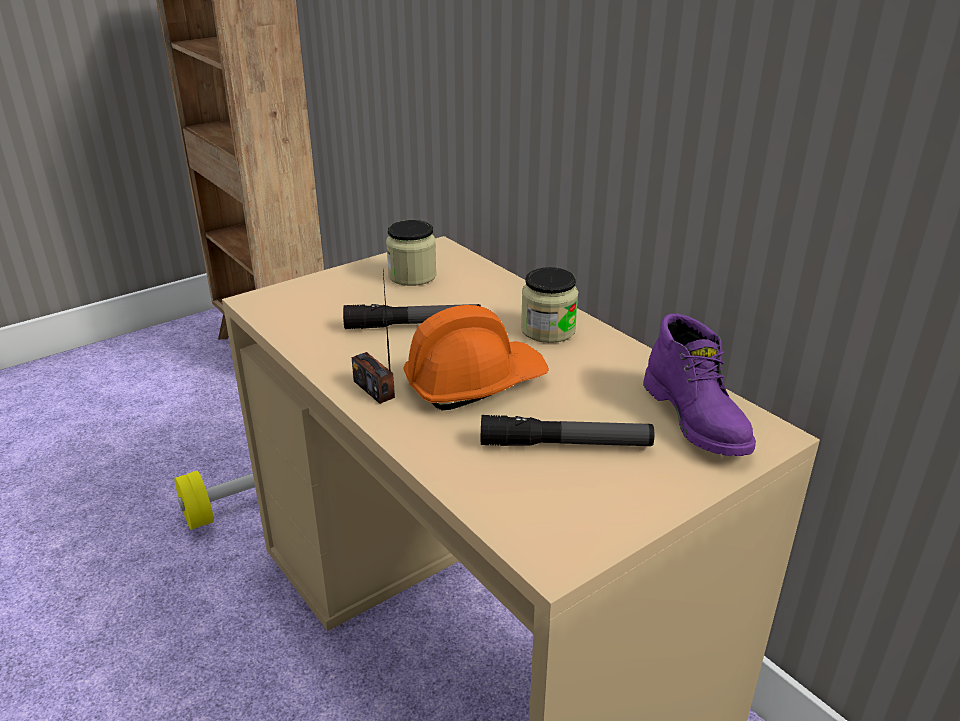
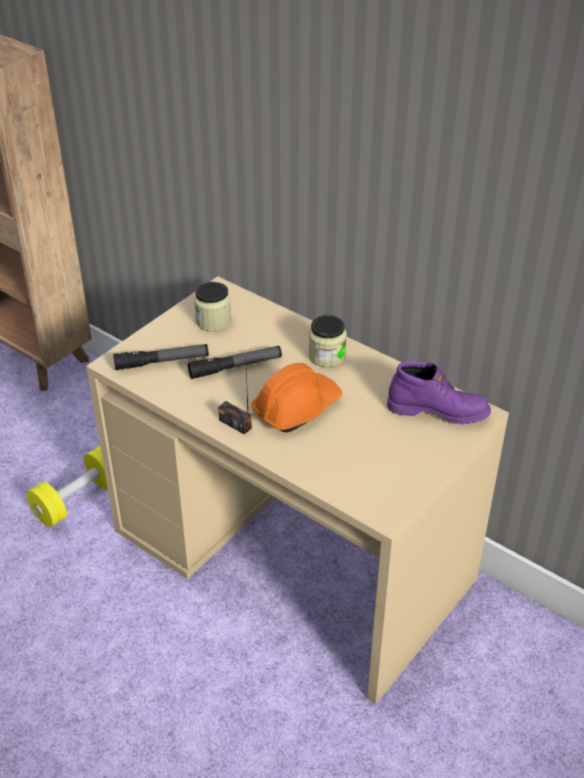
camera: 15 degrees left, 10 degrees up
(565, 444) = (368, 443): flashlight -> flashlight (162, 362)
(697, 419) = (438, 410): purple boot -> purple boot turned 45 degrees counterclockwise

